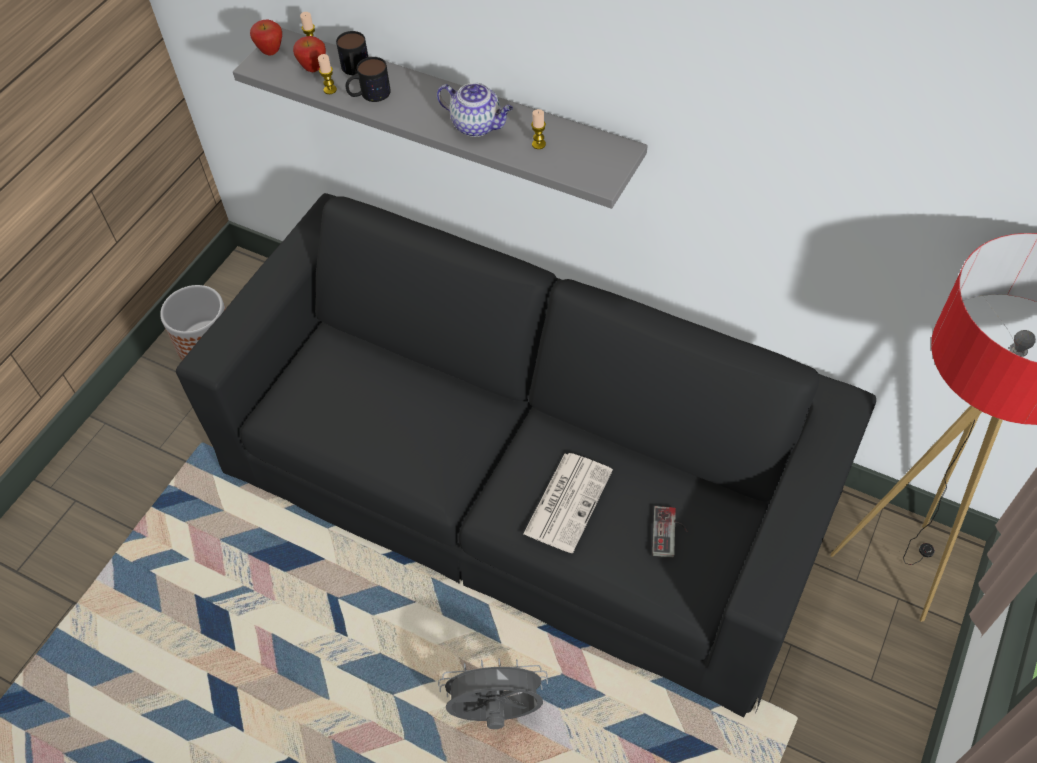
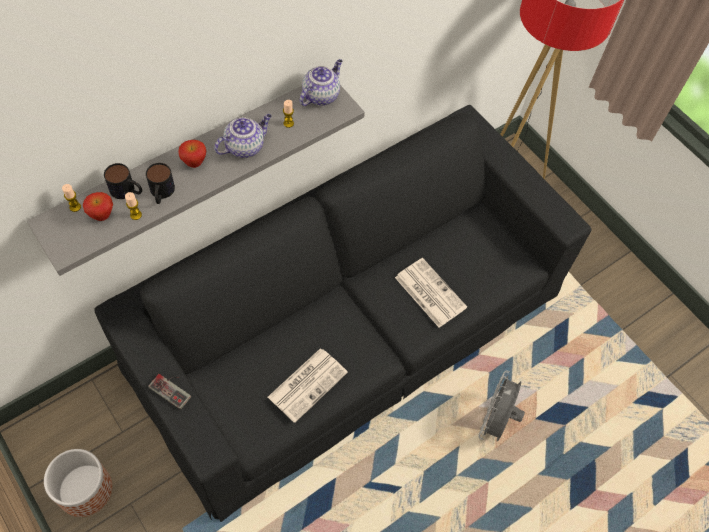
camera: 70 degrees left, 5 degrees up
(271, 52) = (56, 236): apple -> apple (194, 163)
(366, 431) = (308, 383): none -> newspaper
(604, 152) = (321, 95): none -> teapot
(670, 533) = (479, 252): game controller -> game controller (173, 388)

